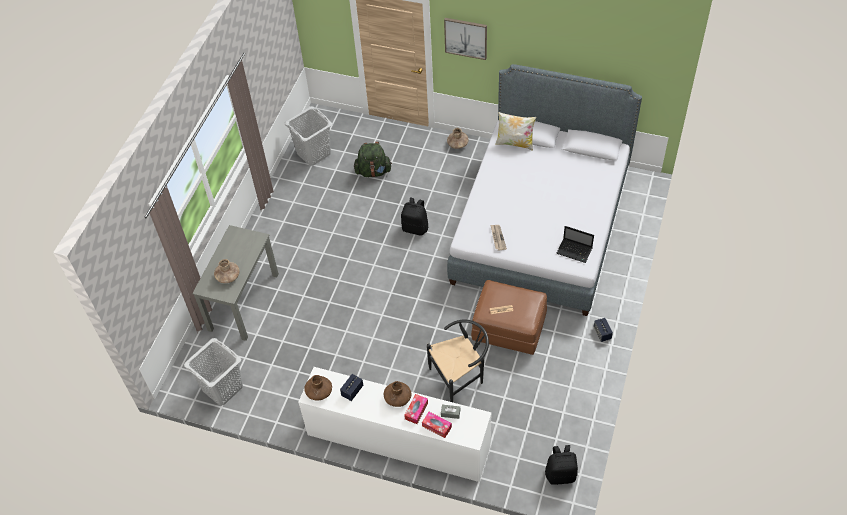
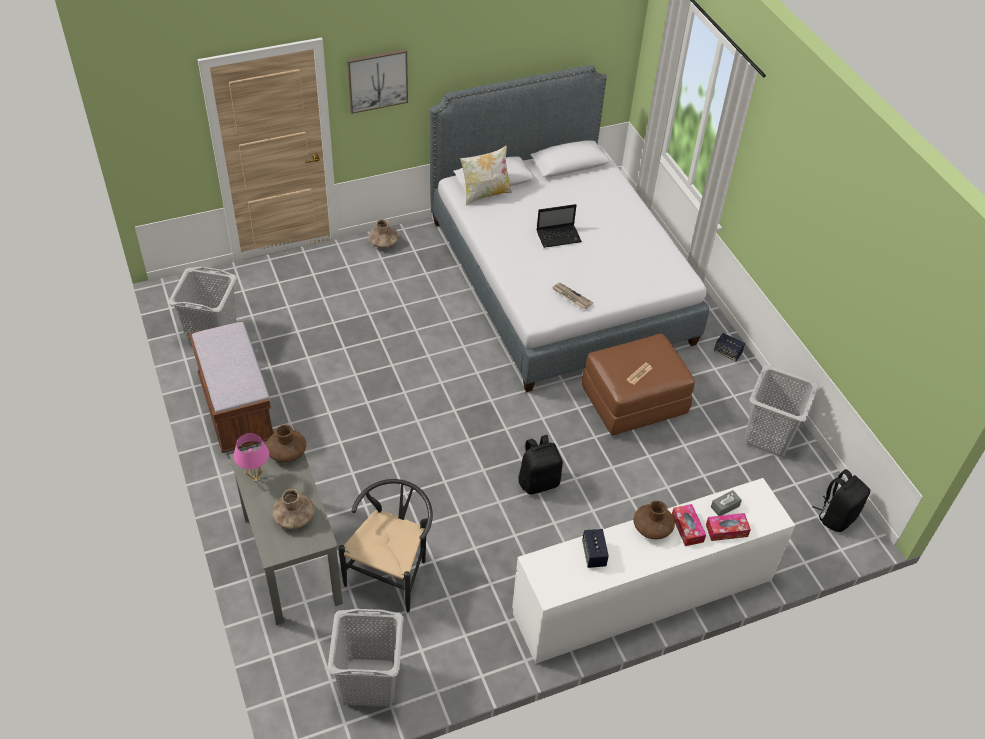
camera: 45 degrees left, 5 degrees down
(229, 245) = (255, 478): none -> pink table lamp
(288, 203) = (236, 409): none -> brown bench
(319, 391) = (556, 581): brown vase -> brown vase (287, 452)
(373, 171) = (311, 319): green backpack -> none
(415, 228) = (425, 354): black backpack -> black backpack (538, 481)
(461, 377) = (638, 482): black chair -> black chair (392, 570)
(570, 401) = (768, 437): none -> grey laundry basket
(575, 251) = (662, 269): laptop -> laptop (559, 236)

